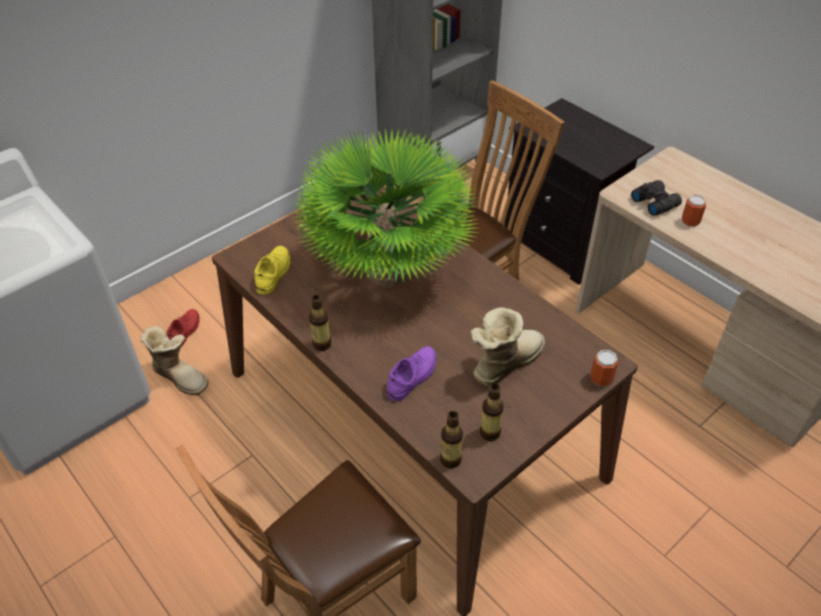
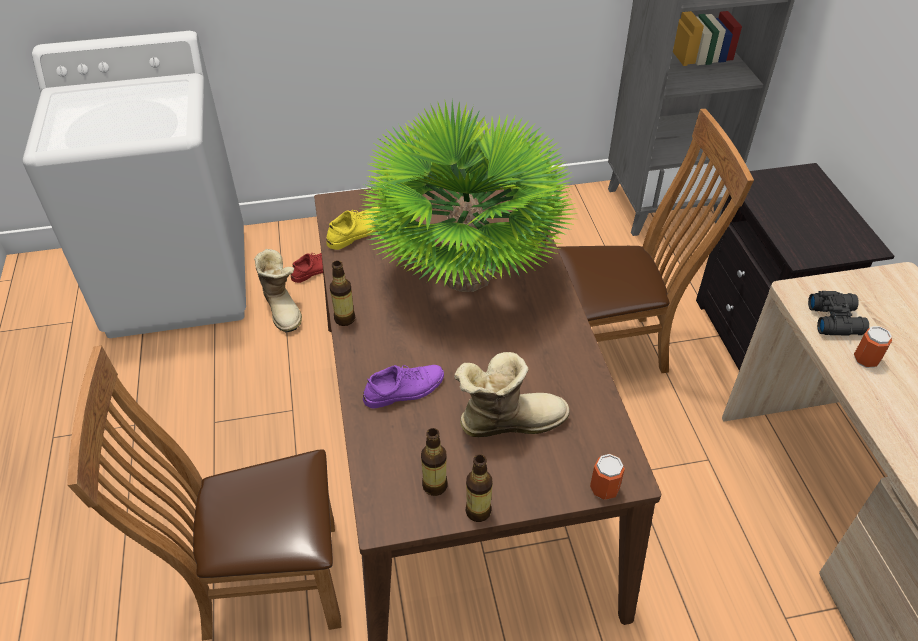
camera: 30 degrees right, 0 degrees up
(450, 460) = (373, 492): bottle -> bottle (478, 511)

